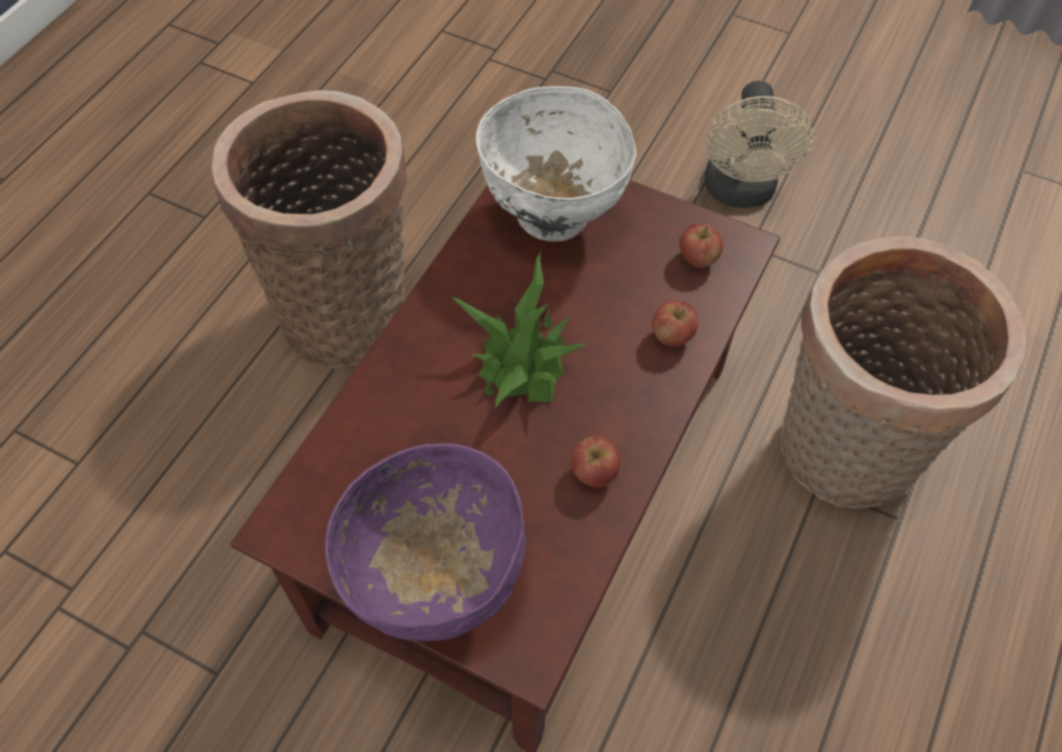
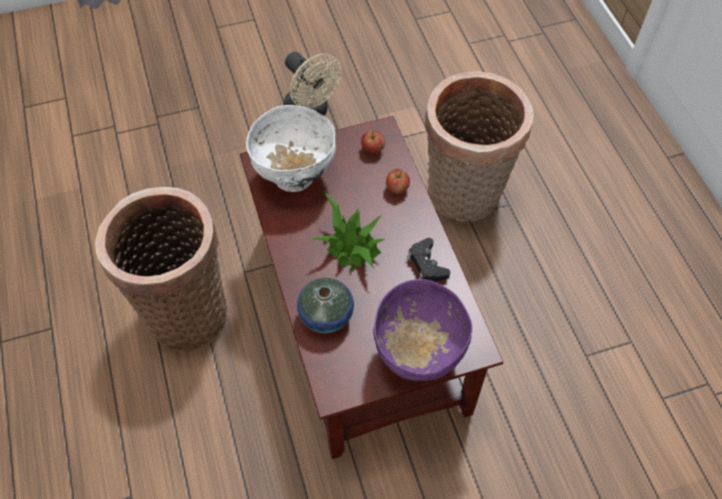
camera: 45 degrees left, 0 degrees up
(388, 421) = (326, 315): none -> vase
(594, 472) = (427, 265): apple -> black game controller

